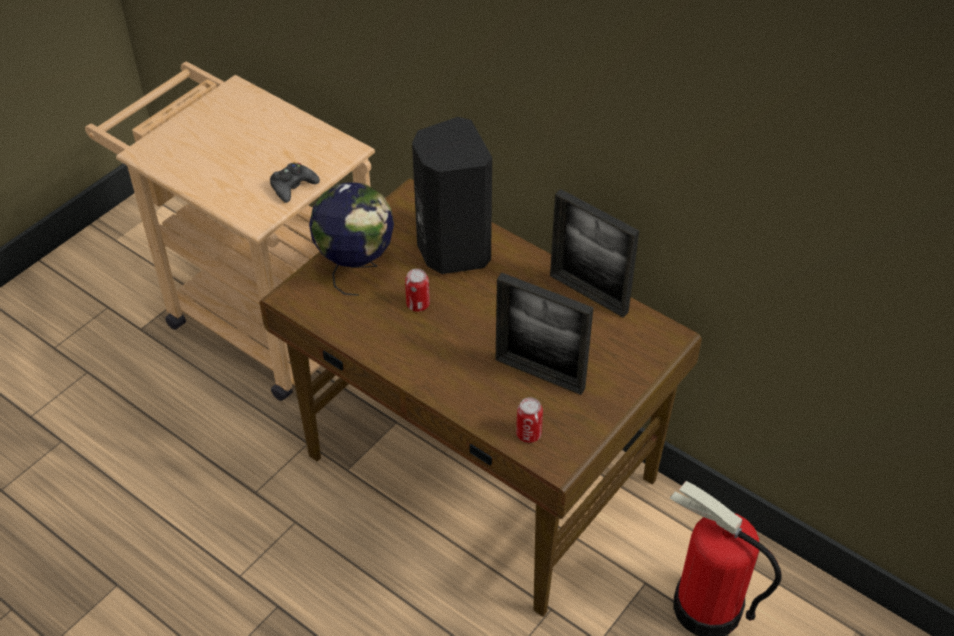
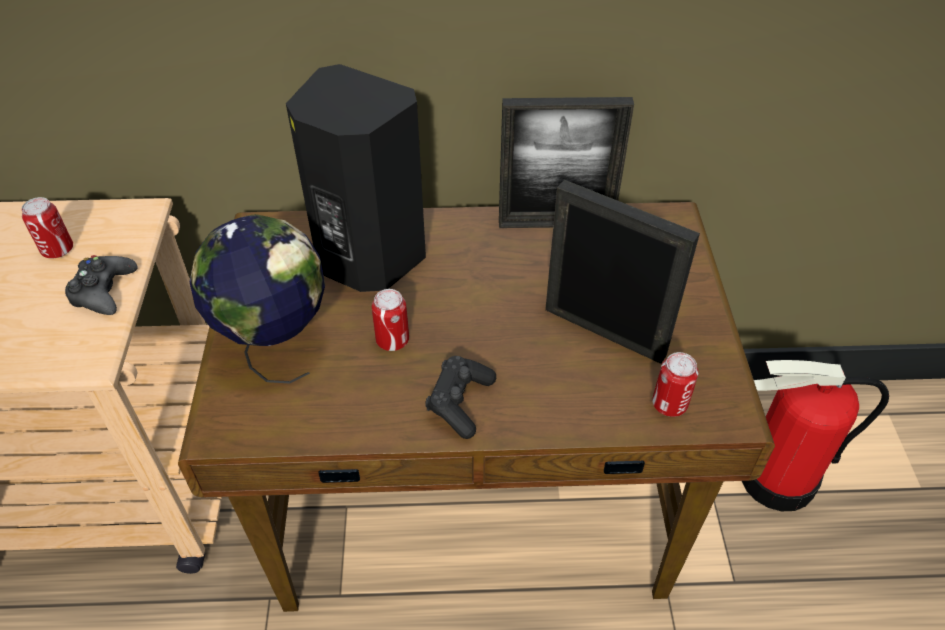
camera: 40 degrees left, 0 degrees up
(291, 149) = (58, 250): none -> can
(417, 359) = (460, 403): none -> black game controller
(539, 374) = (604, 332): picture frame -> picture frame turned 135 degrees counterclockwise

